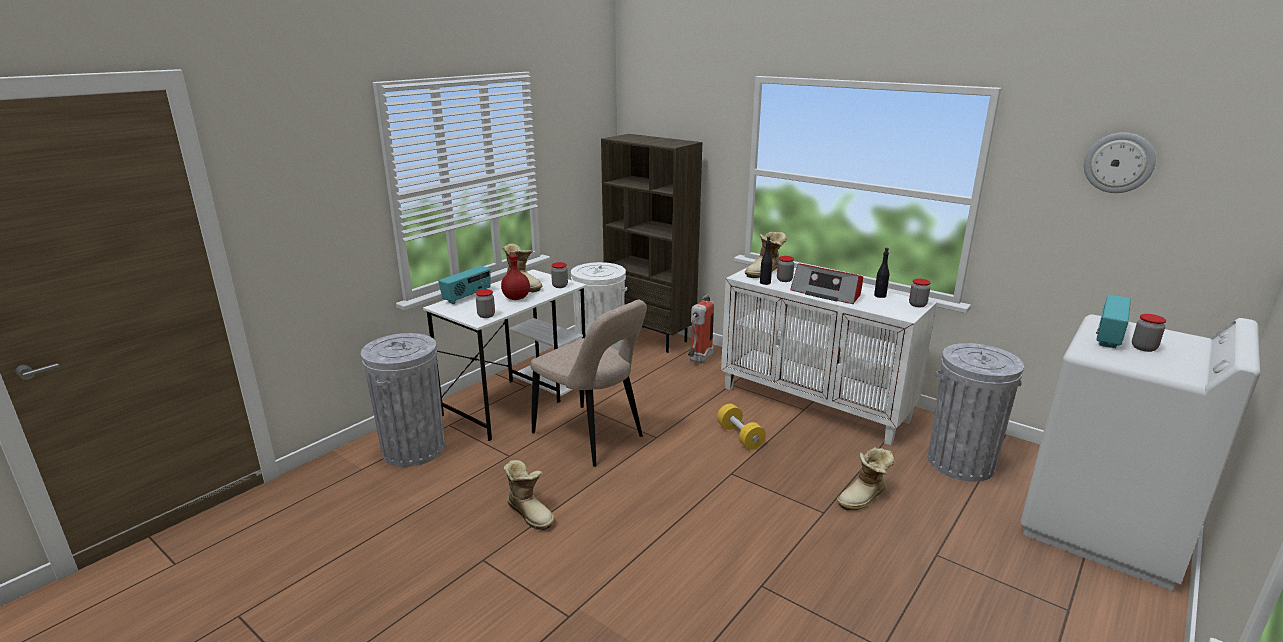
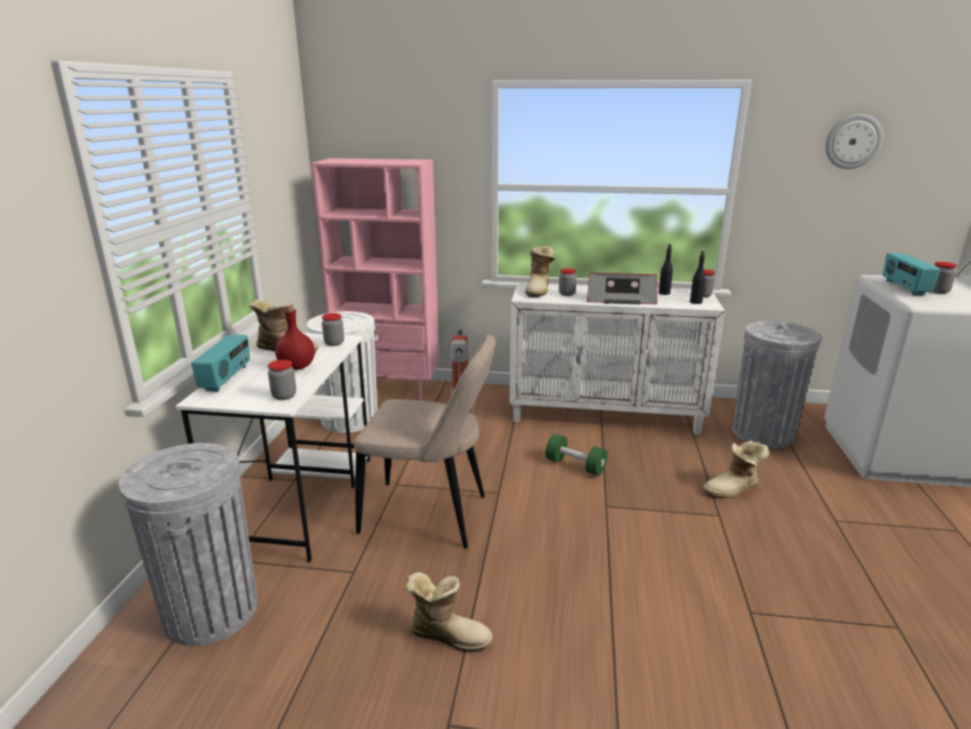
camera: 30 degrees left, 0 degrees up
(650, 338) = (389, 390): brown bookcase -> pink bookcase
(740, 436) = (575, 466): yellow dumbbell -> green dumbbell
(765, 282) = (554, 299): black bottle -> black bottle (695, 302)
(864, 498) = (733, 490): boot -> boot turned 45 degrees clockwise

